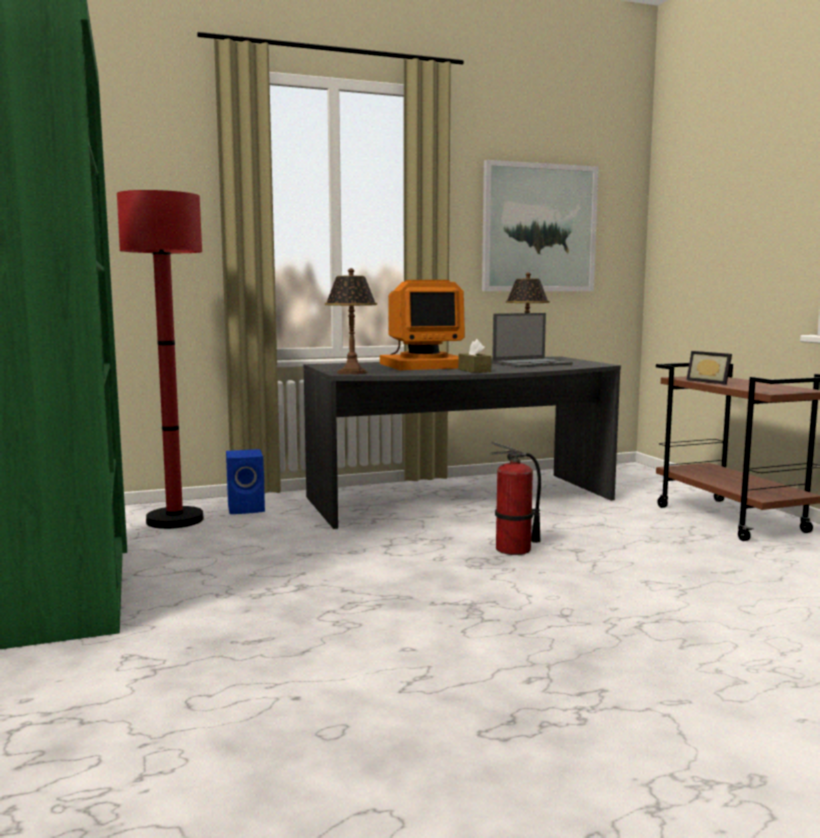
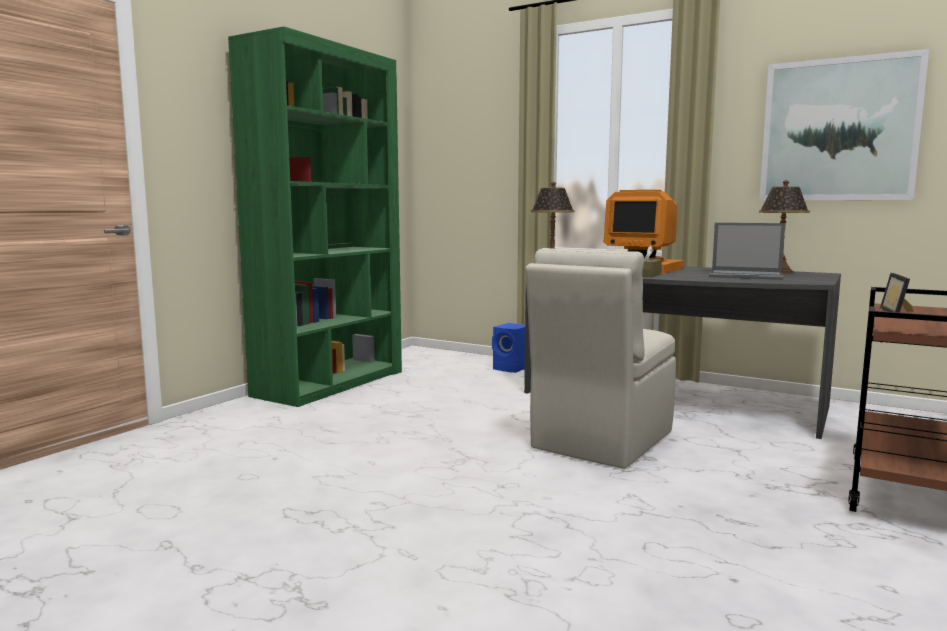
camera: 50 degrees right, 0 degrees up
(175, 520) = (458, 365): red floor lamp -> none
(514, 549) = (600, 441): fire extinguisher -> beige chair

